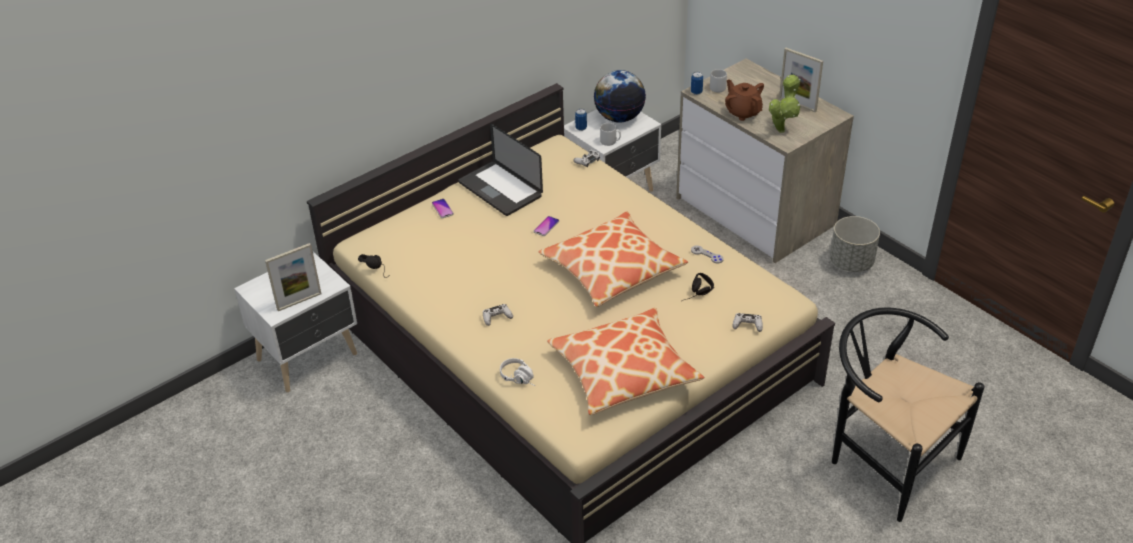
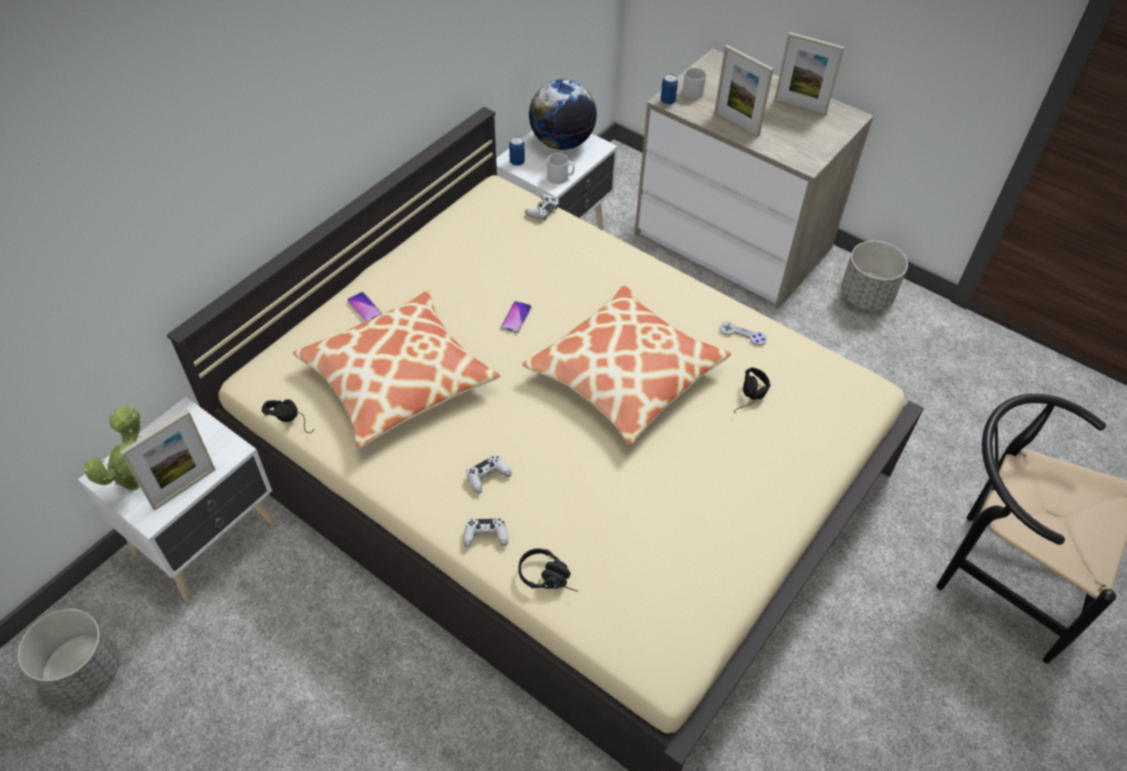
camera: 15 degrees left, 10 degrees up
(213, 423) = (85, 673): none -> grey planter
(500, 190) = (437, 268): laptop -> none
(520, 378) = (550, 577): white headphones -> black headphones
(624, 371) = (692, 541): pillow -> pillow (398, 379)
(743, 112) = (736, 124): brown teapot -> picture frame
(747, 325) = (832, 437): white game controller -> white game controller (486, 535)
(782, 129) = (793, 144): potted plant -> potted plant (136, 482)

